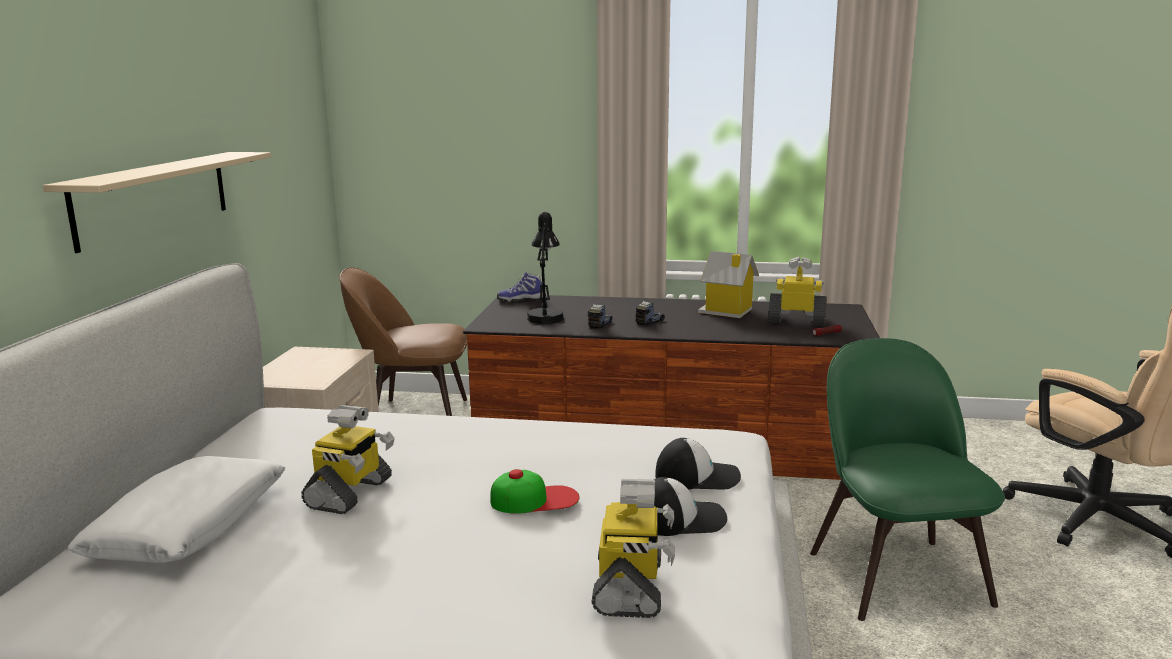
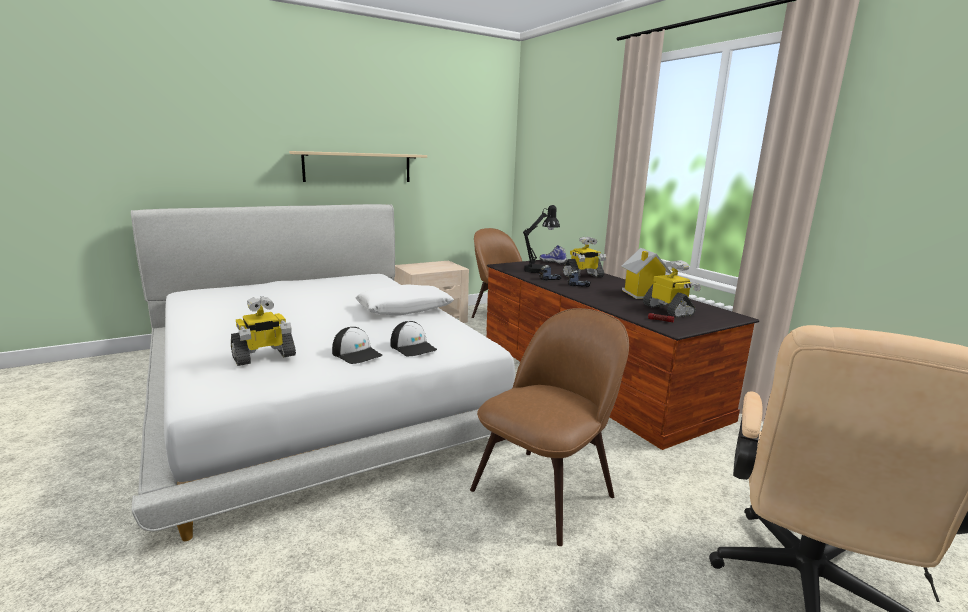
camera: 50 degrees right, 0 degrees up
(189, 526) = (263, 291): white pillow -> white pillow (404, 309)
(350, 494) = (313, 301): toy robot -> toy robot (583, 276)
(535, 499) = (340, 325): cap -> none
(895, 573) = (546, 490): green chair -> brown chair

